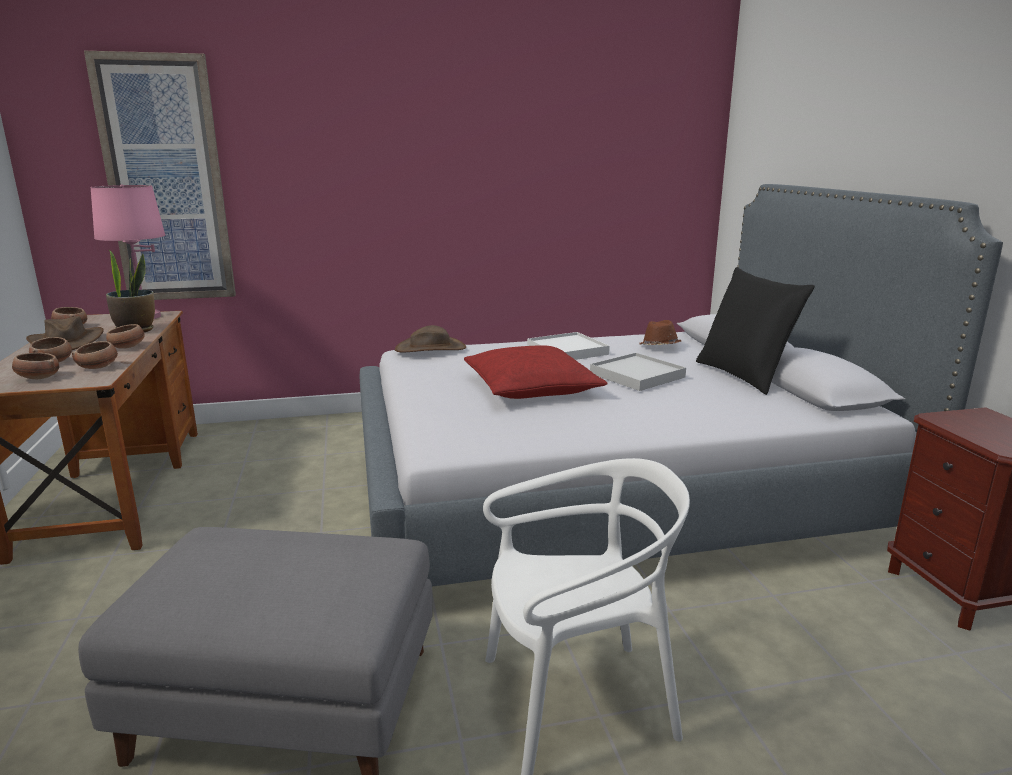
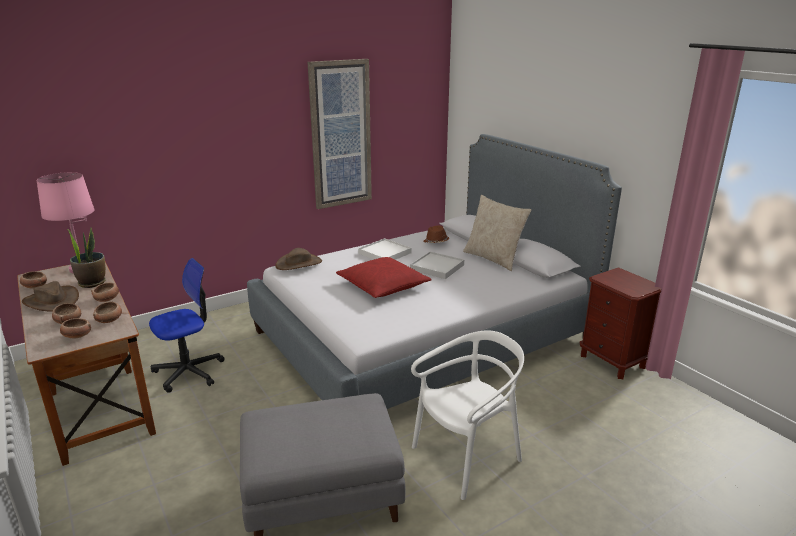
camera: 20 degrees left, 5 degrees up
(166, 181) = (78, 164): picture -> picture (340, 135)
(247, 480) = (189, 372): none -> office chair
(744, 375) = (493, 258): black pillow -> beige pillow

